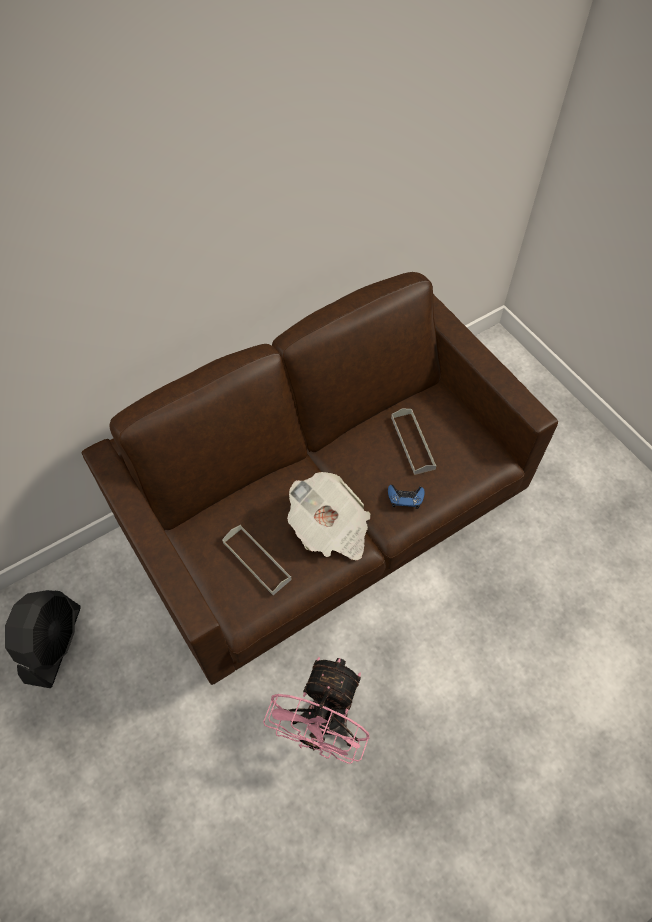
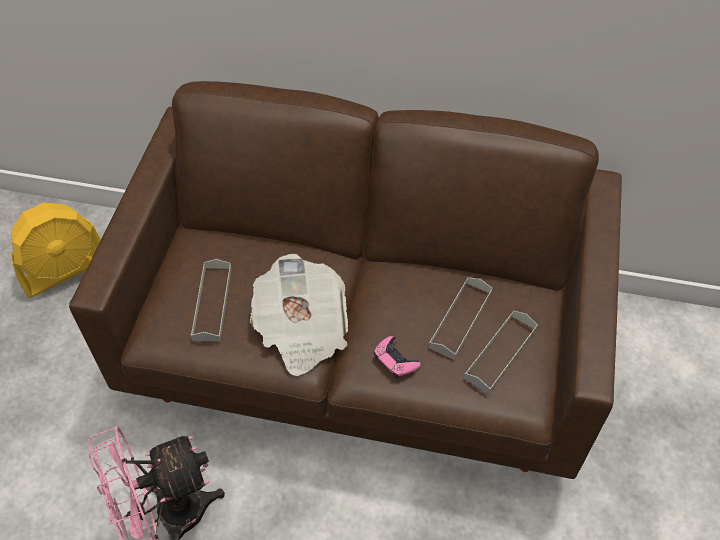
camera: 45 degrees right, 5 degrees down
(54, 644) = (65, 269): black fan -> yellow fan
(405, 498) = (395, 360): blue game controller -> pink game controller
(454, 444) = (500, 353): none -> grey tray

